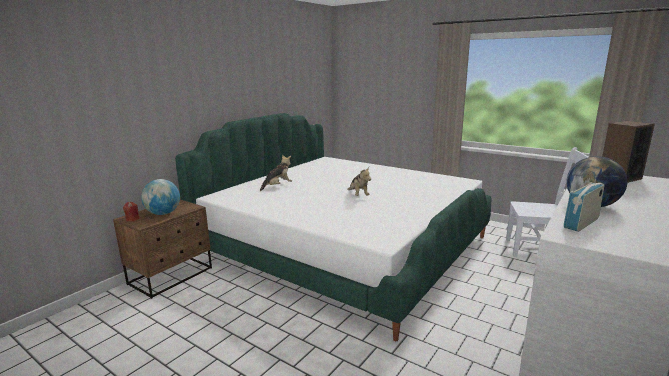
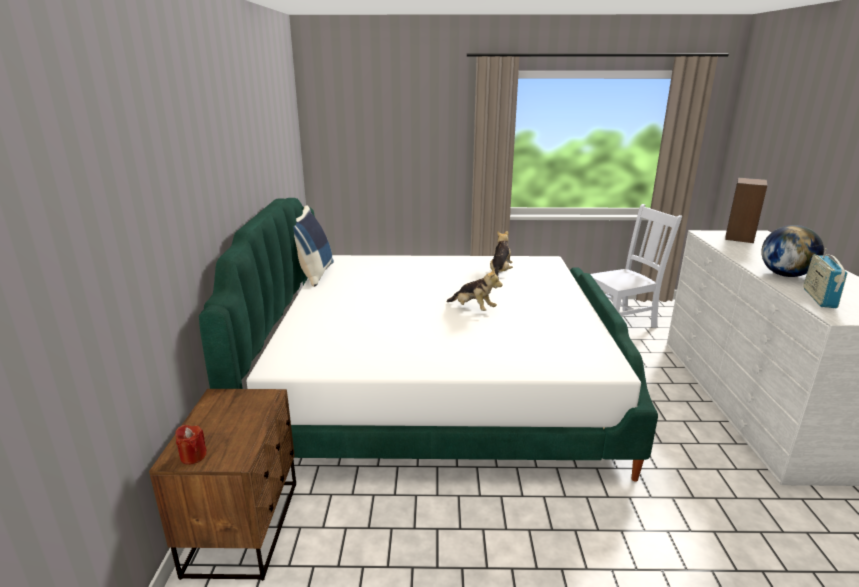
camera: 35 degrees left, 5 degrees up
(163, 213) = (235, 425): globe -> none
(278, 186) = (344, 321): plush toy -> plush toy (500, 272)
(303, 163) = (313, 274): none -> blue pillow

